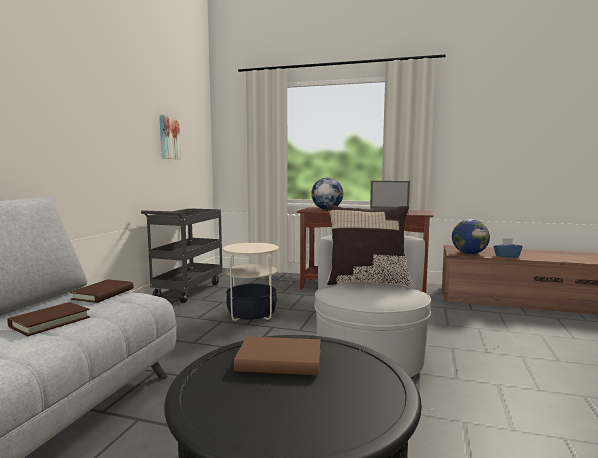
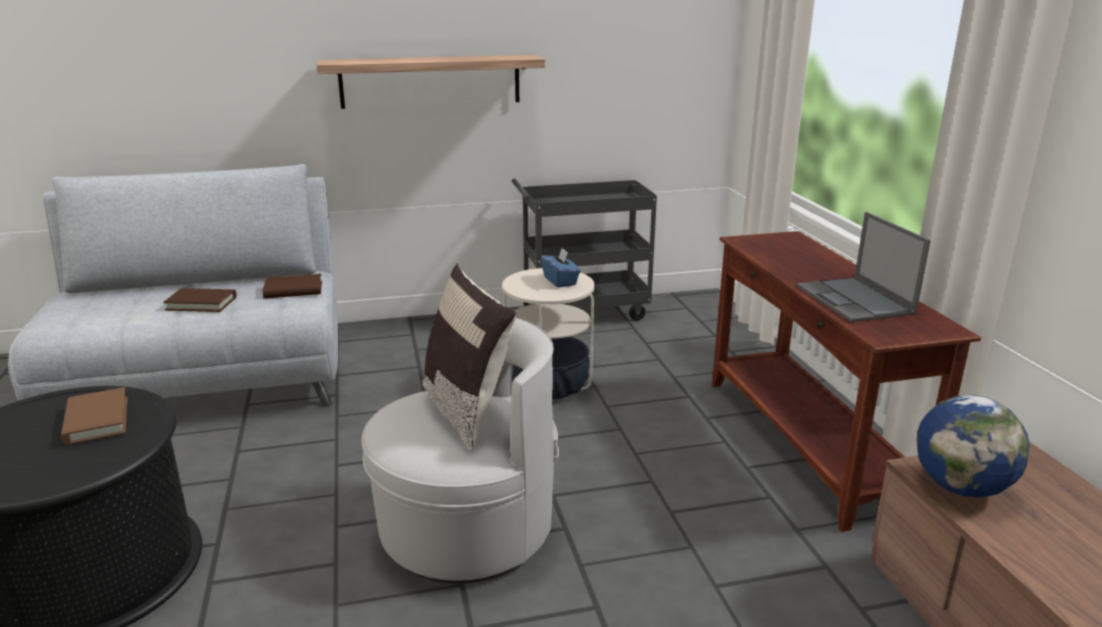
camera: 60 degrees right, 15 degrees up
(95, 142) = (430, 81): none -> shelf
(168, 137) = (597, 58): picture -> none
(326, 209) = (785, 249): globe -> none
(506, 256) = (1028, 549): blue tissue box -> blue tissue box (560, 281)

